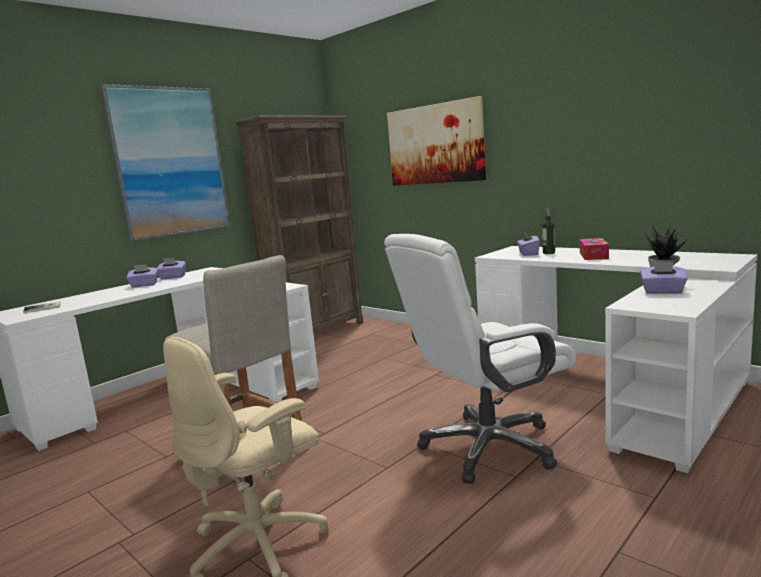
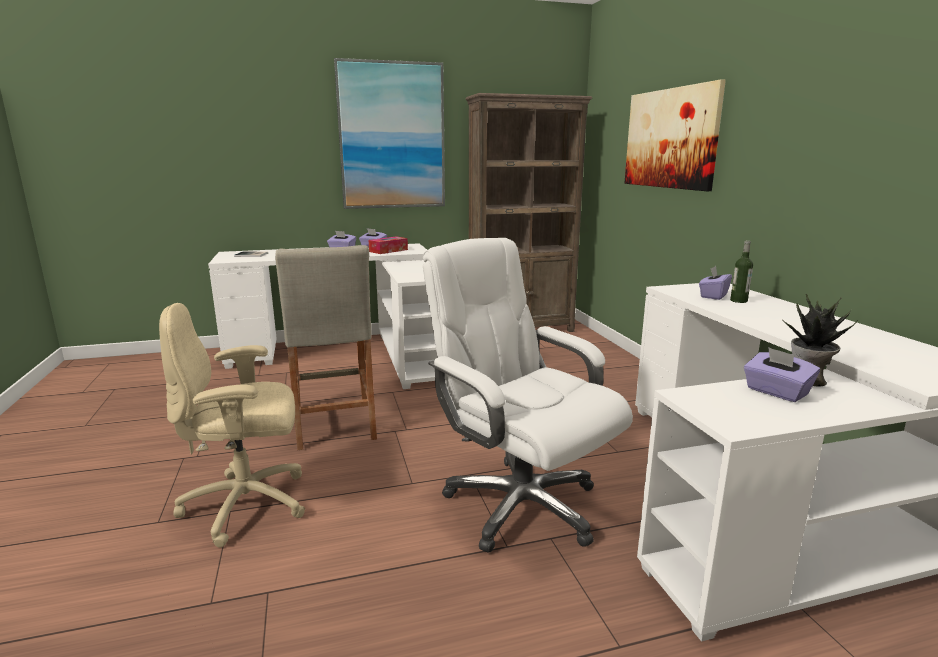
camera: 30 degrees right, 5 degrees up
(487, 447) = (520, 504): white office chair -> white office chair turned 45 degrees clockwise
(593, 255) = (784, 318): tissue box -> tissue box (388, 251)

